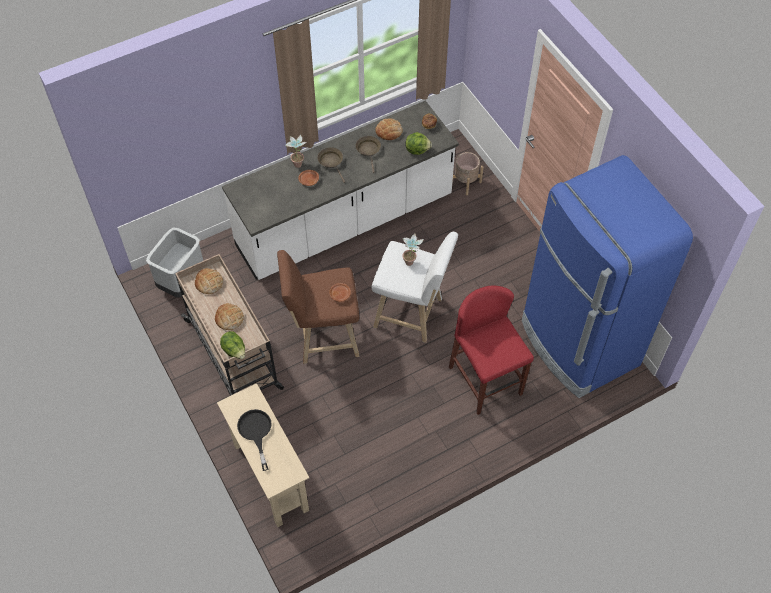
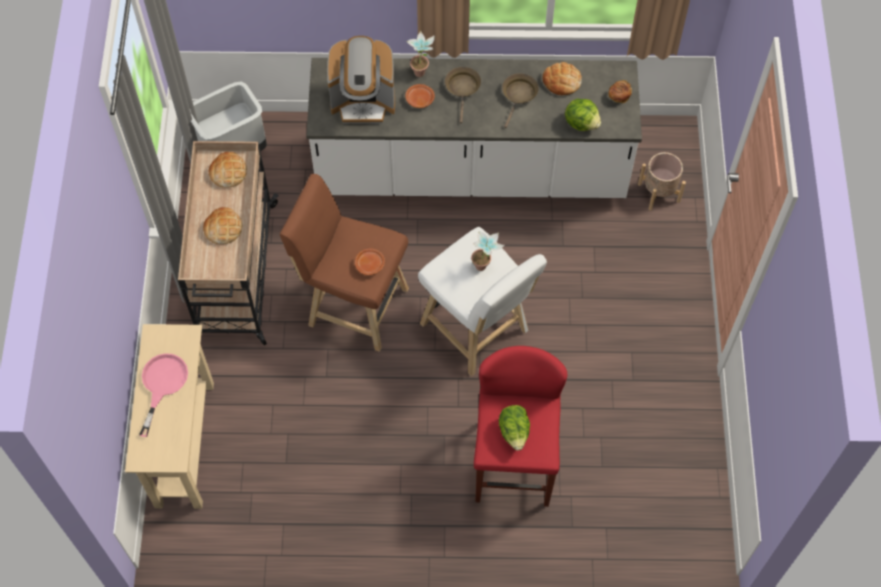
camera: 30 degrees right, 5 degrees up
(234, 351) = (204, 271): lettuce -> lettuce (514, 432)
(256, 432) = (162, 384): black frying pan -> pink frying pan
(274, 197) = (363, 102): none -> coffee machine
(578, 344) = (664, 481): blue fridge -> none

